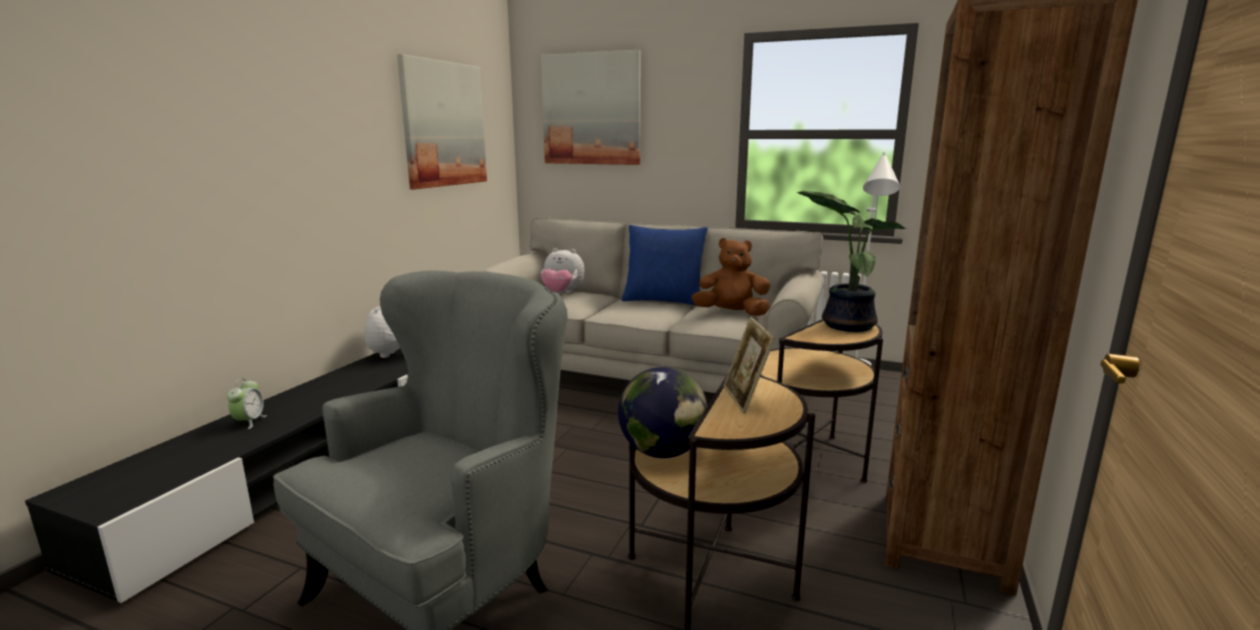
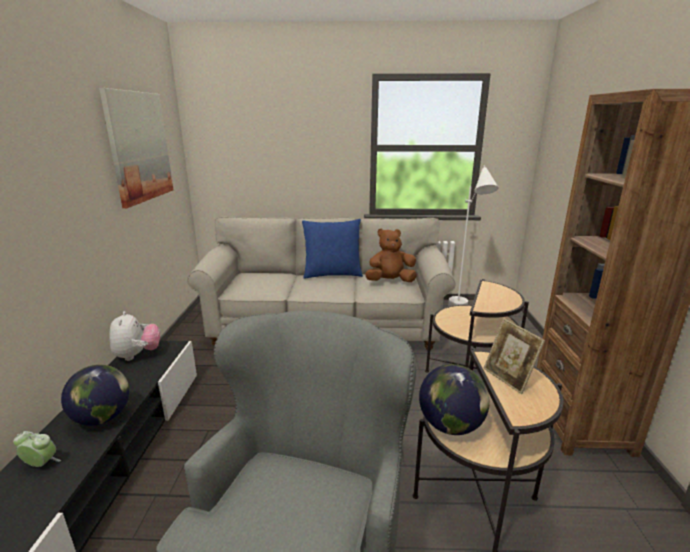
camera: 20 degrees left, 5 degrees up
(249, 422) = (41, 464): alarm clock -> alarm clock turned 60 degrees counterclockwise
(325, 398) = (103, 418): none -> globe
(562, 293) = (255, 277): plush toy -> none
(591, 109) = (252, 128): picture -> none
(845, 324) = (496, 292): potted plant -> none

